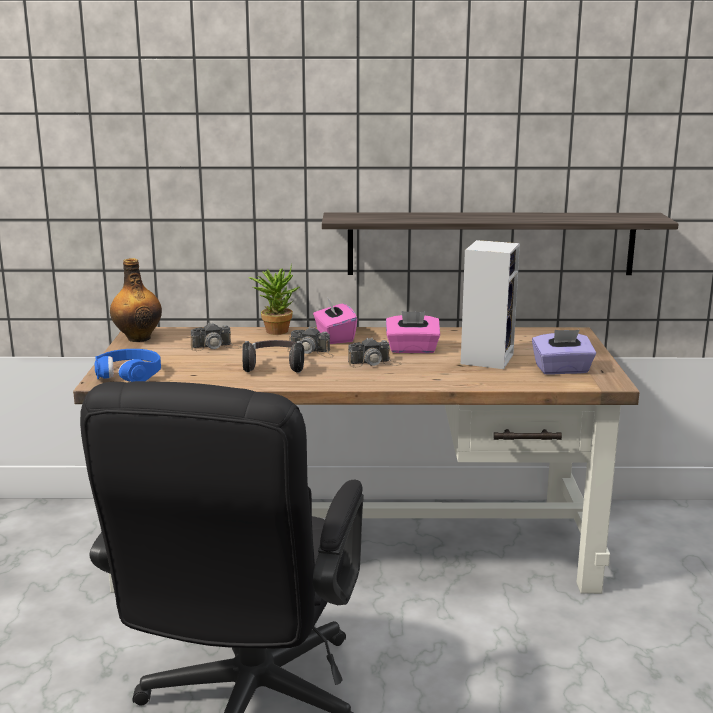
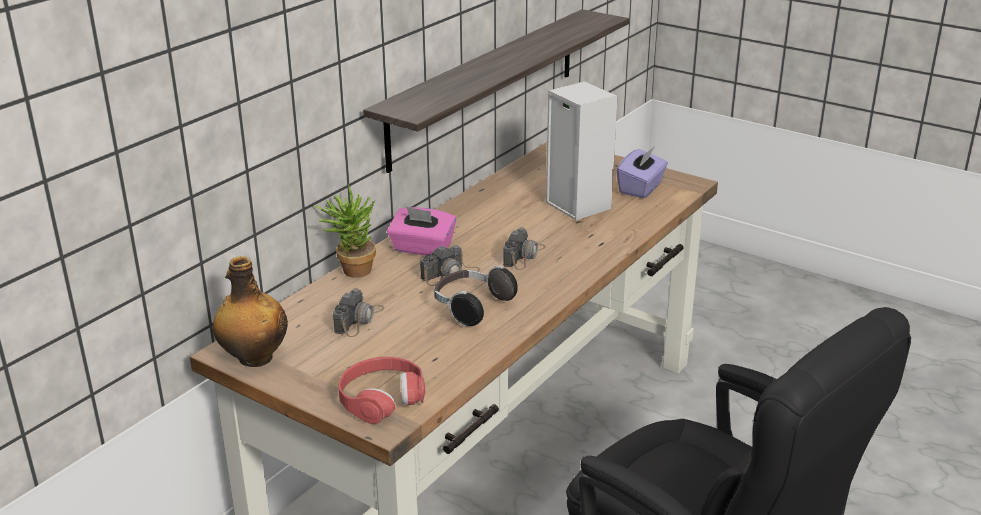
camera: 55 degrees left, 10 degrees up
(129, 374) = (382, 398): blue headphones -> red headphones
(412, 349) = (510, 226): pink tissue box -> none

